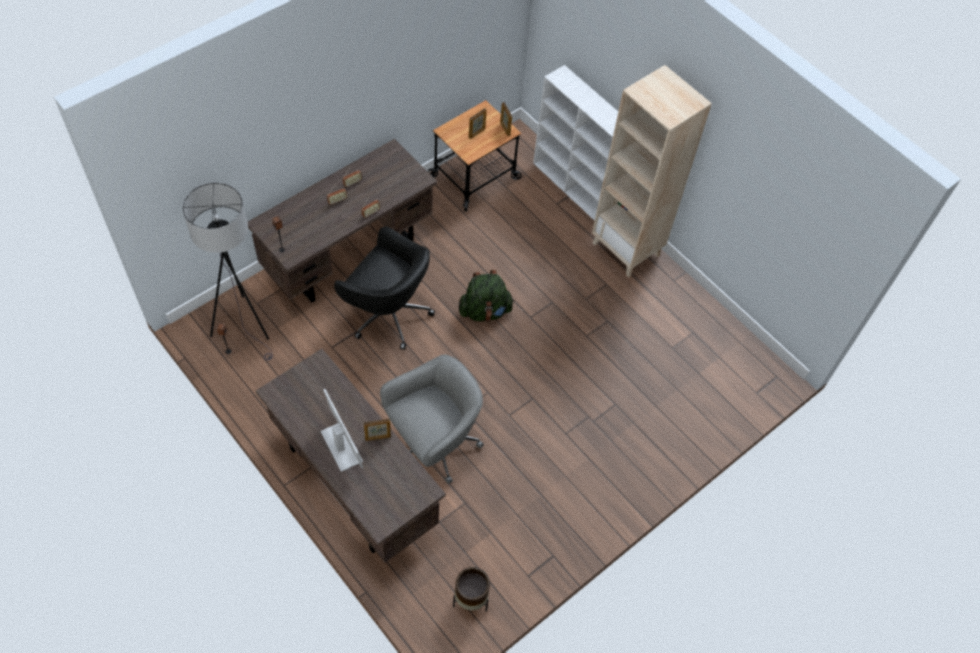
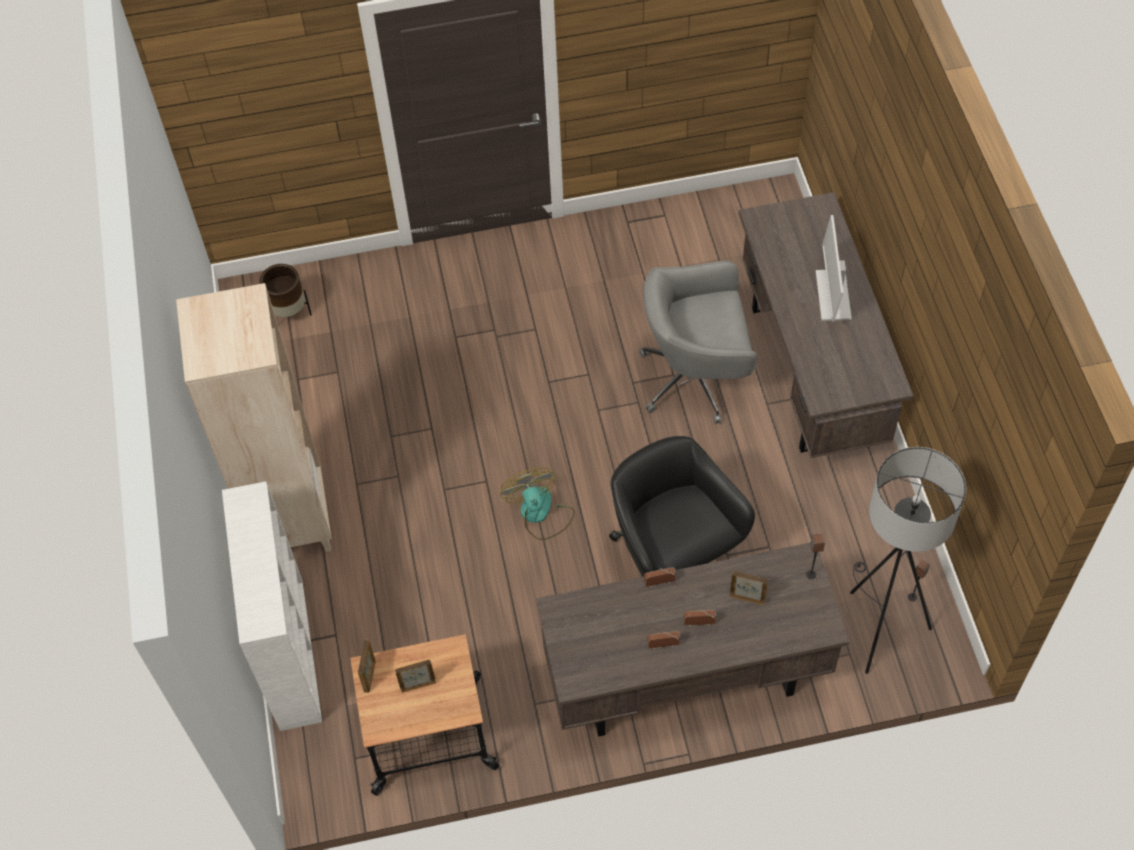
camera: 145 degrees left, 0 degrees up
(378, 437) = (787, 289): picture frame -> picture frame (747, 598)
(470, 599) = (736, 218): brown planter -> brown planter (289, 314)
(485, 311) = (540, 514): green backpack -> fan

